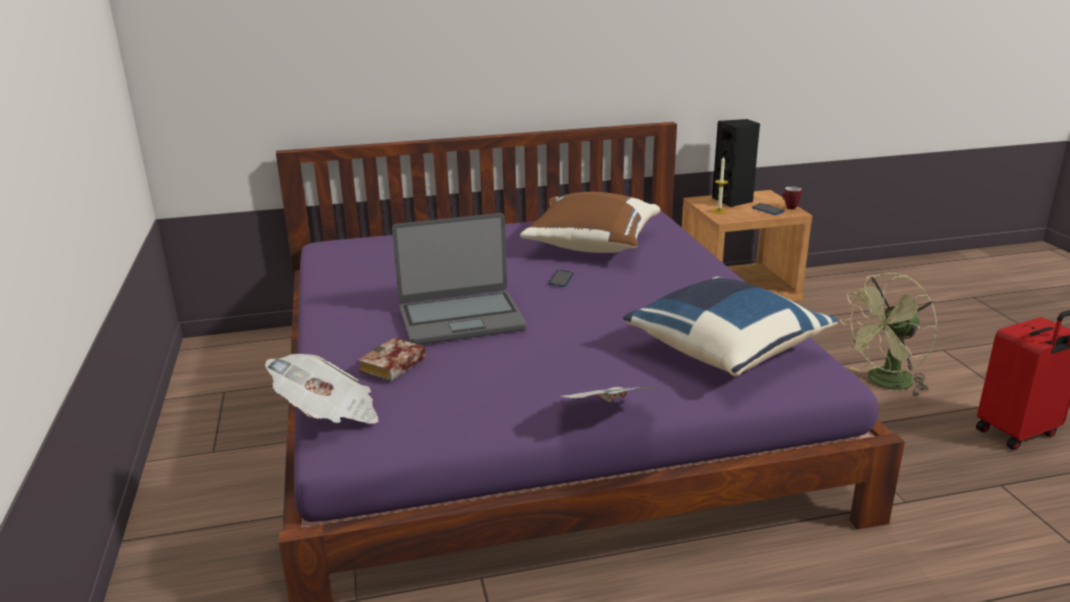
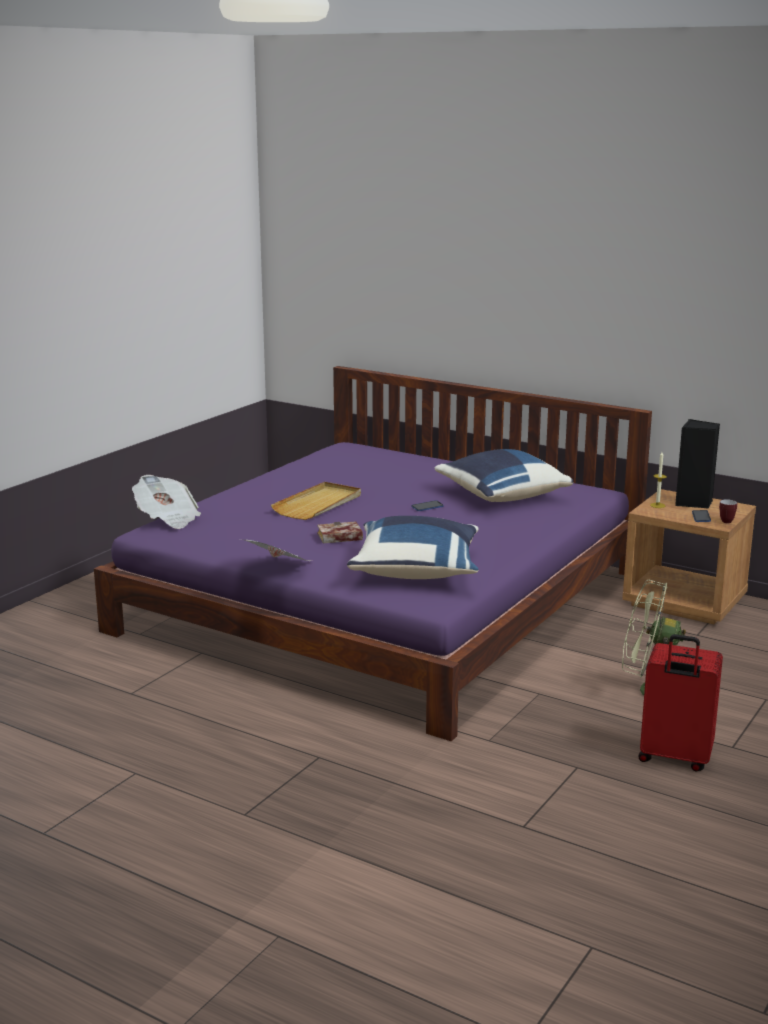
camera: 45 degrees right, 5 degrees down
(393, 366) = (235, 512): book -> book (338, 538)
(461, 319) = (318, 504): laptop -> beige tray
(590, 245) = (501, 496): brown pillow -> blue pillow

